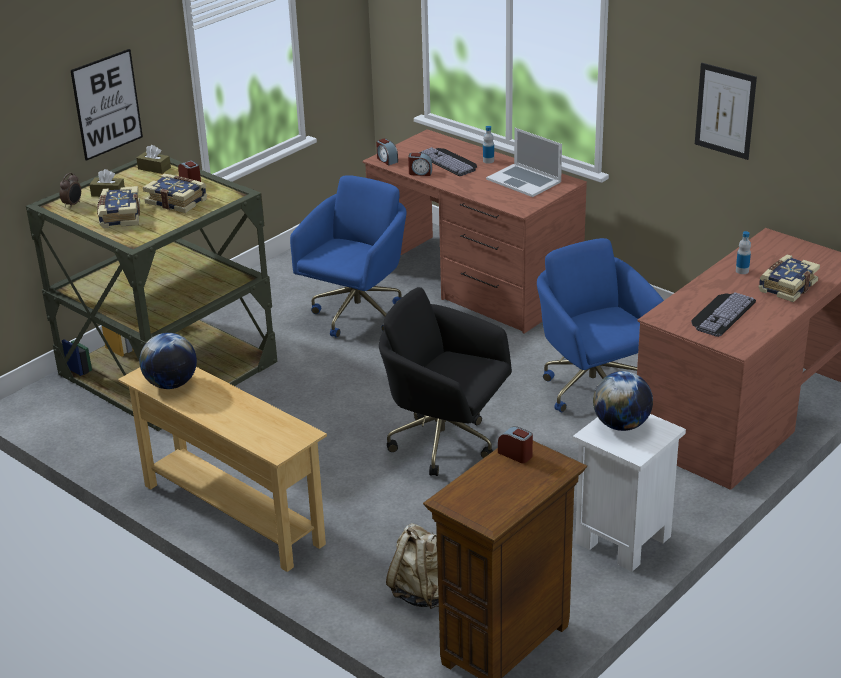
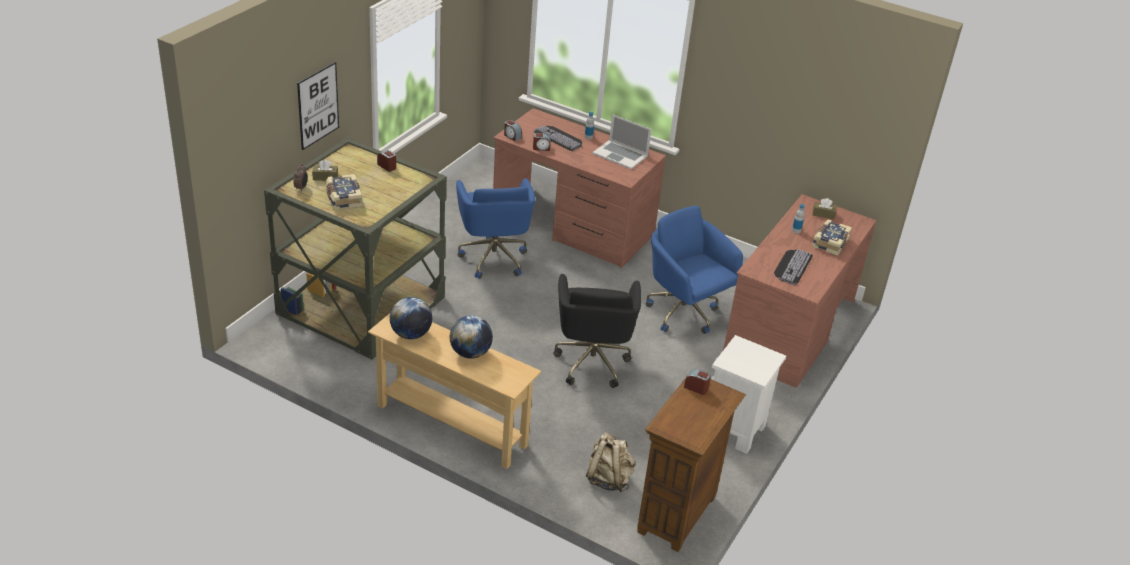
camera: 15 degrees left, 5 degrees up
(154, 168) = (353, 153): brown tissue box -> brown tissue box (823, 214)
(177, 201) = (383, 184): book -> none
(356, 318) = (493, 258): blue office chair -> blue office chair turned 150 degrees clockwise
(446, 445) = (591, 362): black office chair -> black office chair turned 105 degrees counterclockwise
(621, 425) = (743, 354): globe -> globe (470, 353)
(725, 111) = (778, 111): picture -> none

